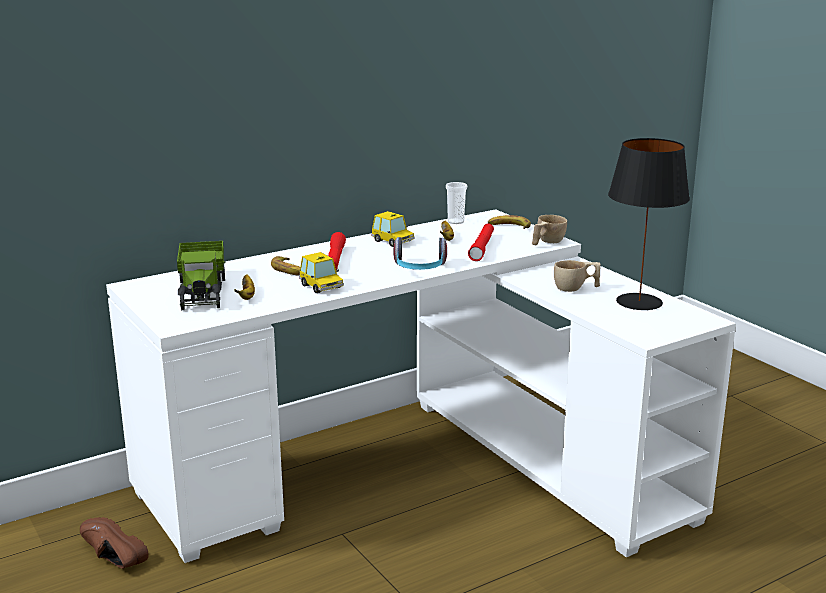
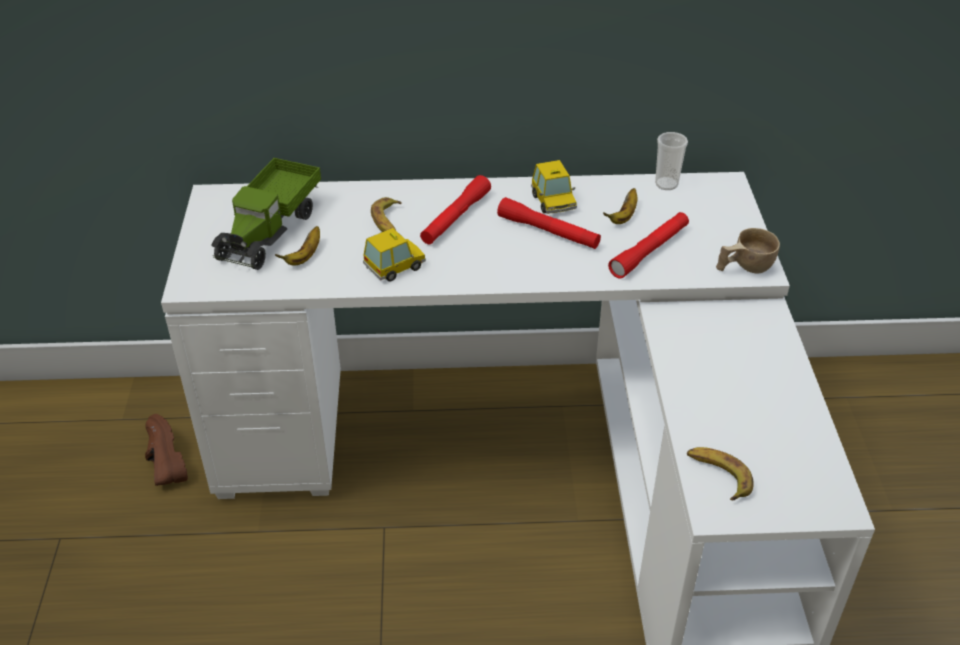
camera: 30 degrees right, 20 degrees up
(321, 286) = (395, 266): toy car -> toy car turned 120 degrees counterclockwise
(407, 253) = (548, 232): none -> red flashlight
(419, 269) = (533, 271): headphones -> none
(509, 227) = (725, 217): banana -> banana (718, 476)
(576, 288) = (717, 367): beige cup -> none
(640, 302) = (777, 429): black table lamp -> none

